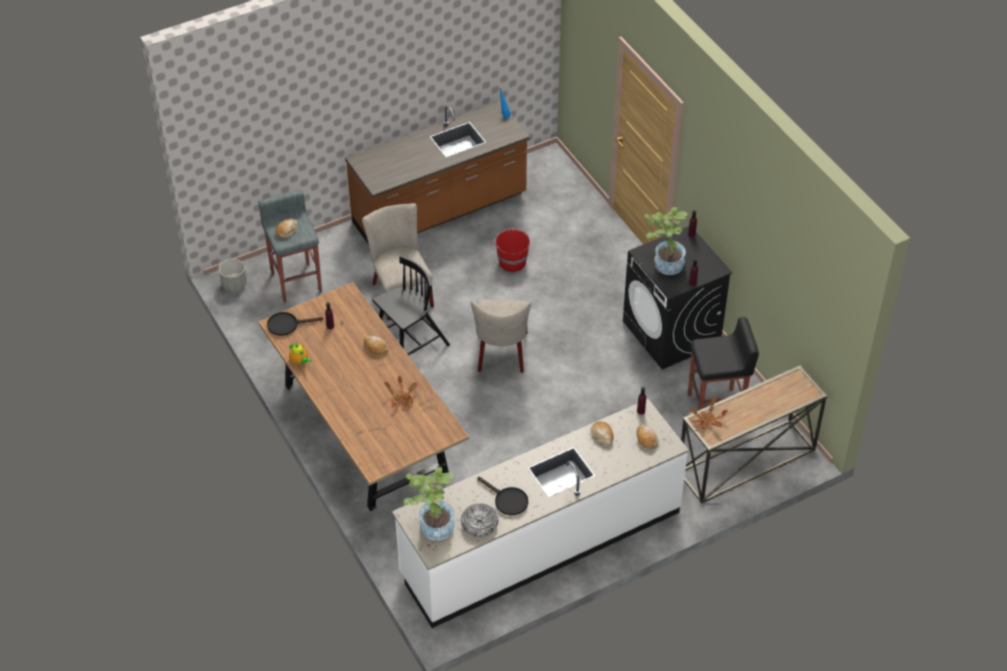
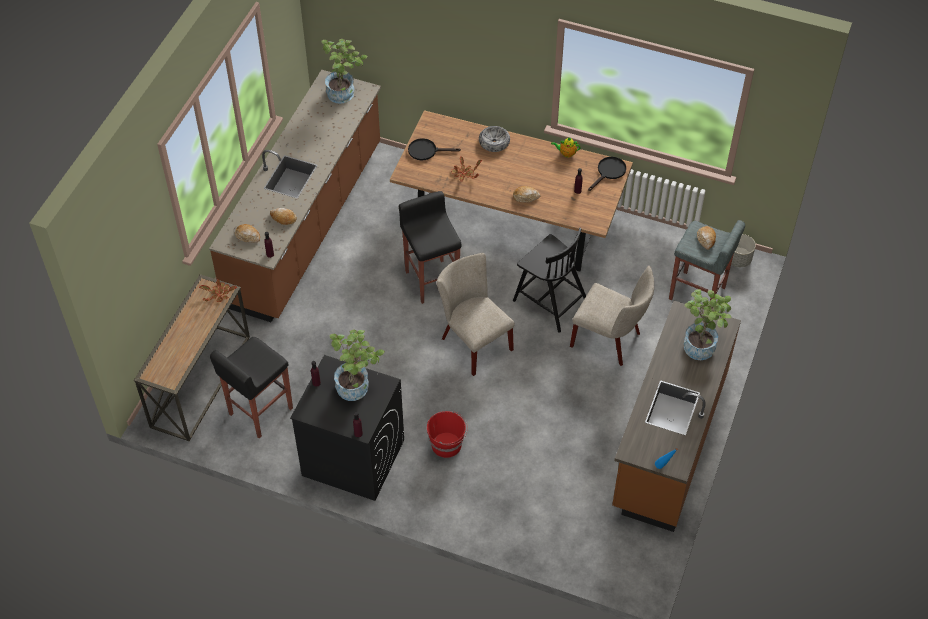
camera: 140 degrees right, 5 degrees up
(391, 159) = (701, 344): none -> potted plant
(410, 346) = (550, 301): black chair -> black chair turned 60 degrees counterclockwise
(479, 523) = (314, 112): bowl -> bowl (494, 142)
(482, 421) = (432, 280): none -> black stool
(507, 500) = (310, 136): black frying pan -> black frying pan (426, 151)
(512, 262) = (553, 433): red bucket -> red bucket (447, 445)
(540, 542) = (306, 224): white counter -> brown counter

